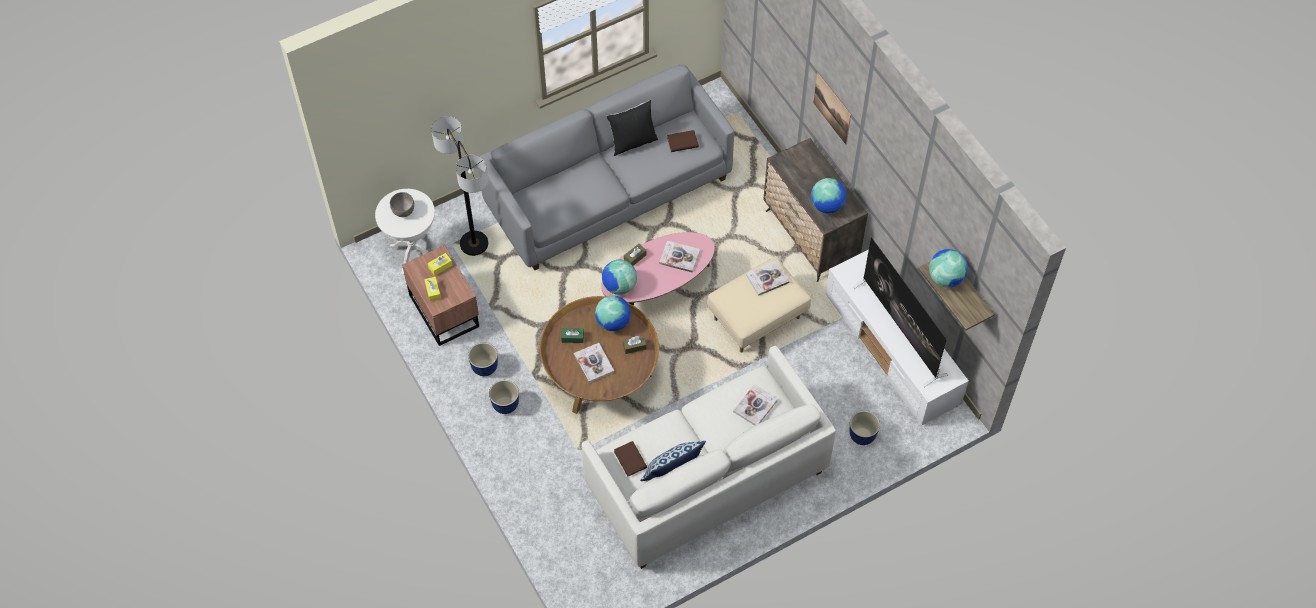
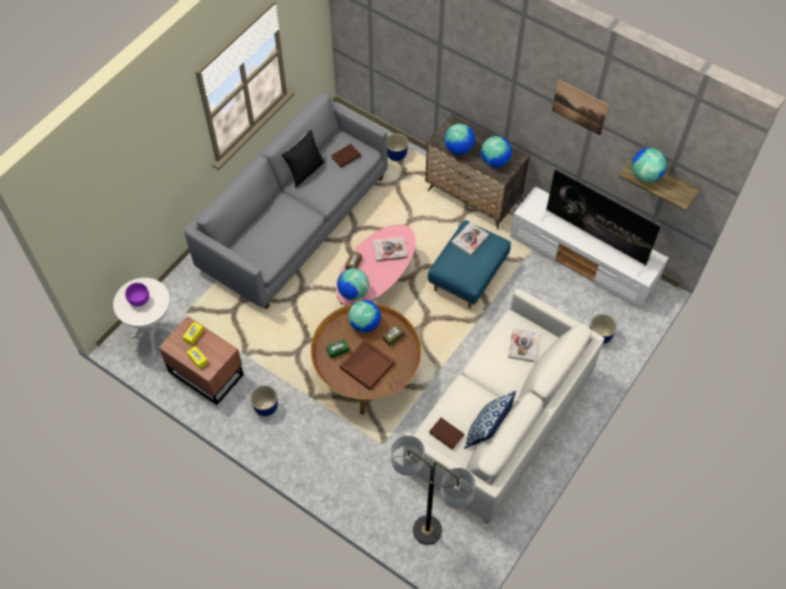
camera: 25 degrees left, 0 degrees up
(403, 211) = (139, 300): grey bowl -> purple bowl
(474, 244) = (203, 307): floor lamp -> floor lamp (427, 530)
(506, 405) = (301, 432): planter -> planter (396, 155)
(594, 363) = (367, 365): book -> brown tray
(757, 319) = (468, 277): beige ottoman -> blue ottoman
(796, 178) = (459, 149): none -> globe
(832, 108) = (476, 76): picture -> picture (579, 107)

